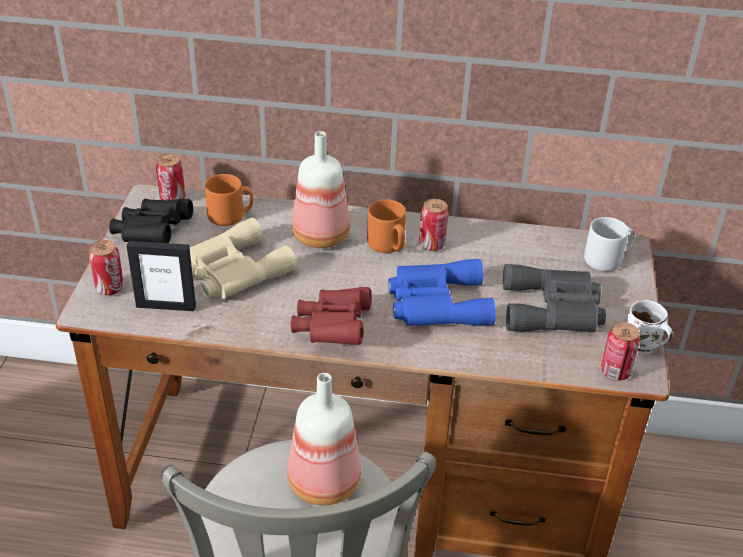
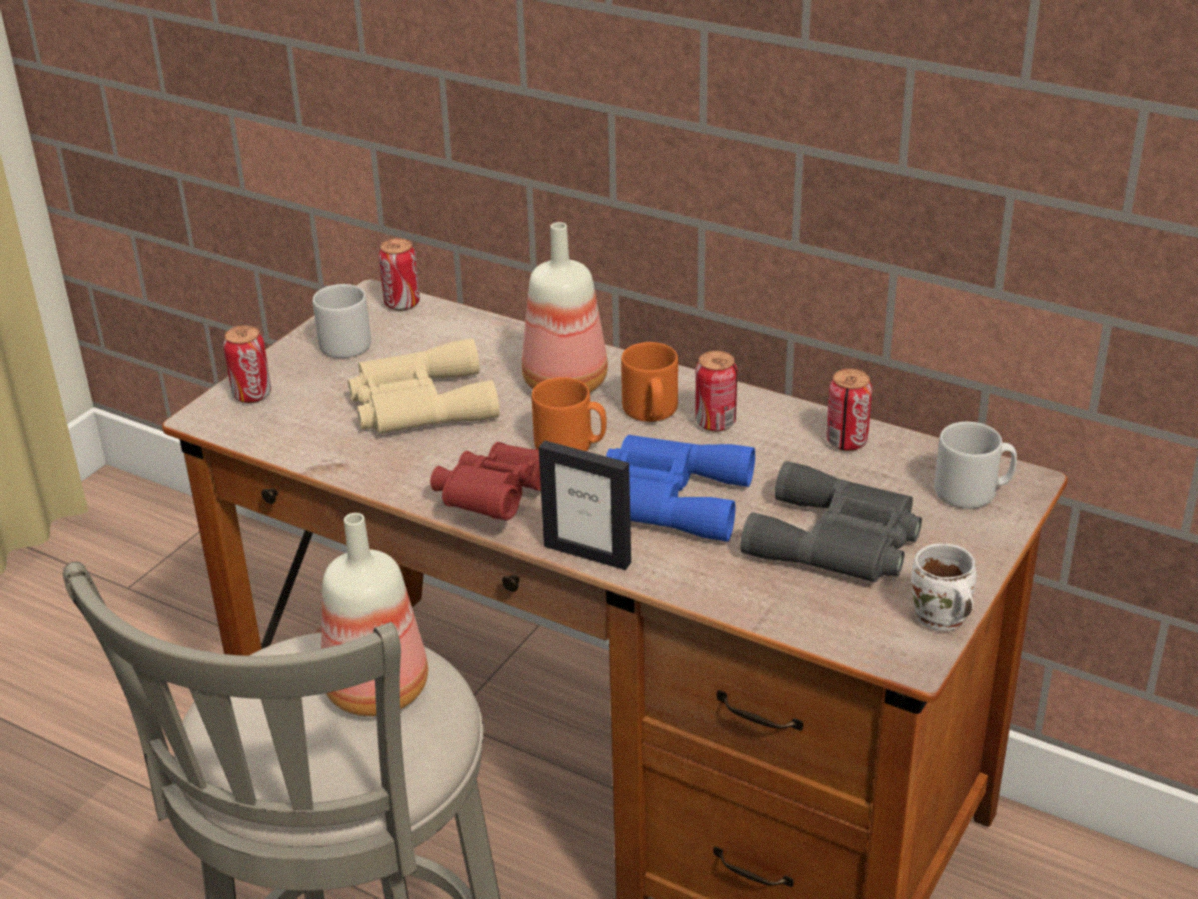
camera: 25 degrees right, 5 degrees down
(152, 234) = (347, 342): black binoculars -> grey mug
(166, 306) = (305, 429): picture frame -> picture frame (587, 554)
(230, 216) = (462, 337): orange mug -> orange mug (570, 446)
(615, 372) = (871, 643): can -> can (846, 442)

